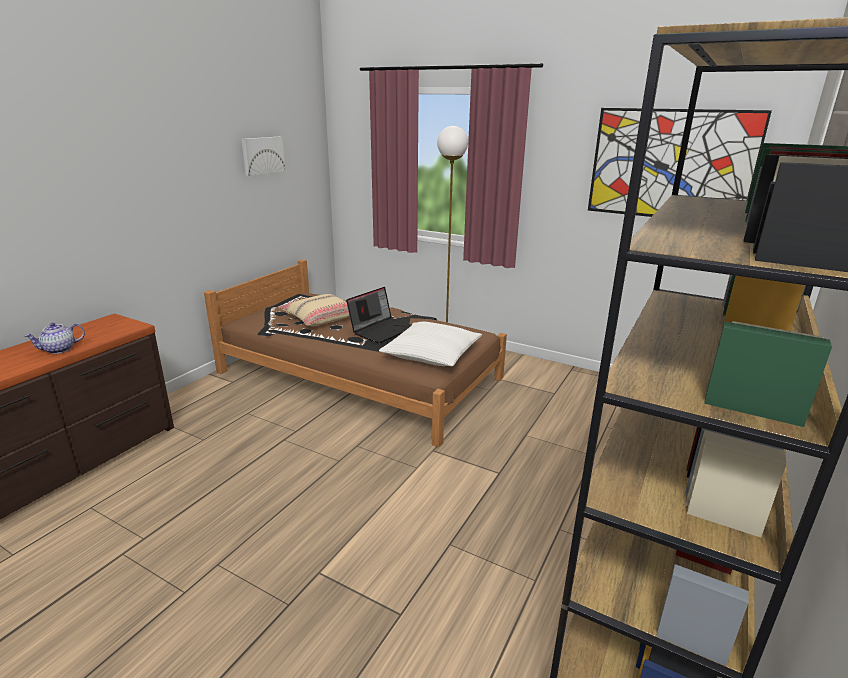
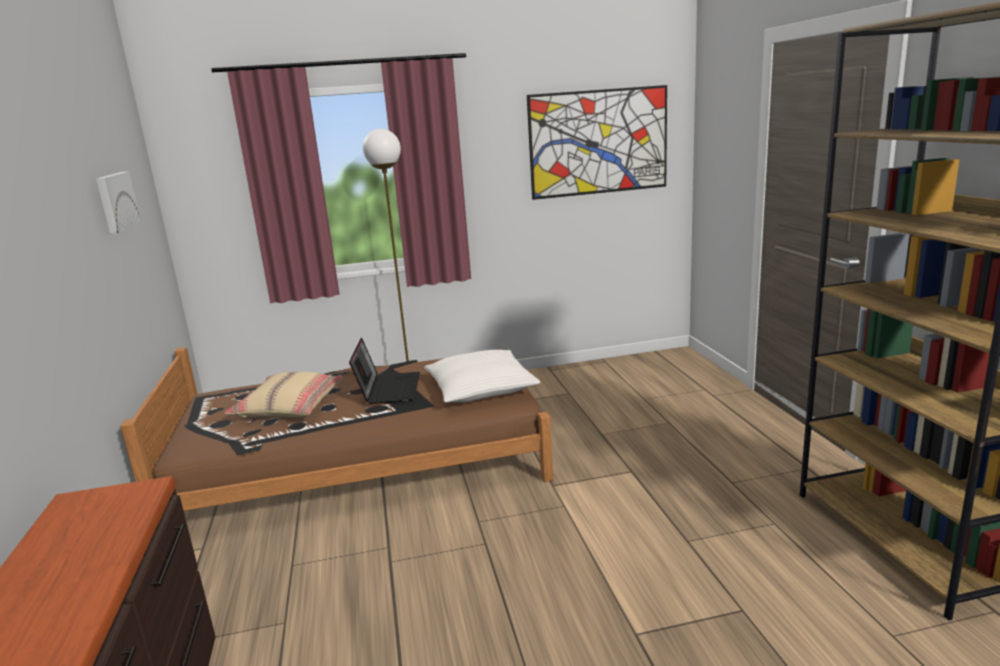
camera: 40 degrees left, 5 degrees down
(59, 350) = (90, 564): teapot -> none

